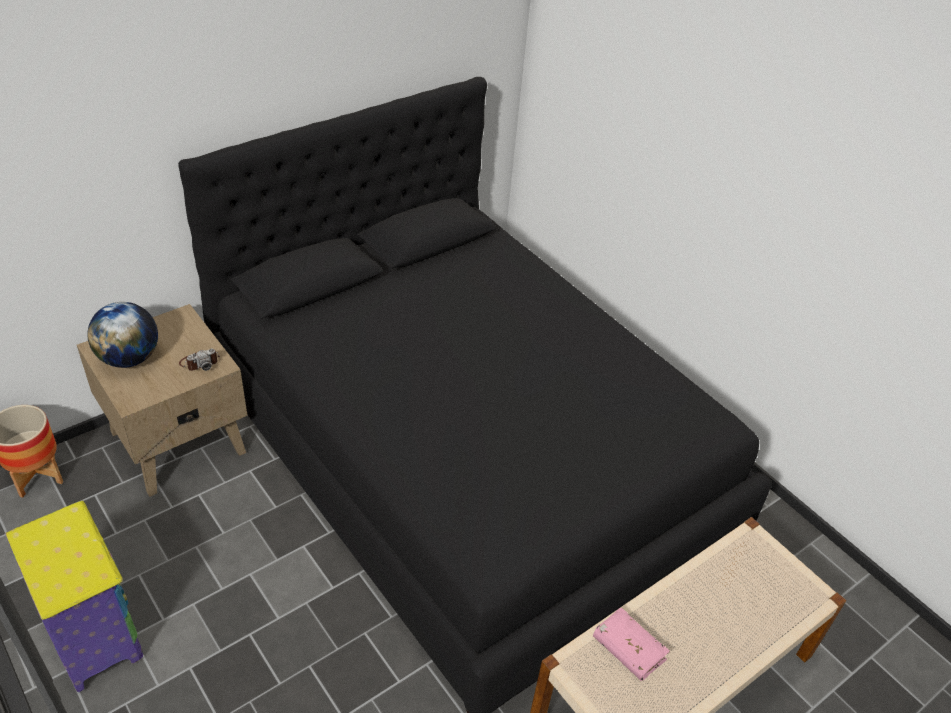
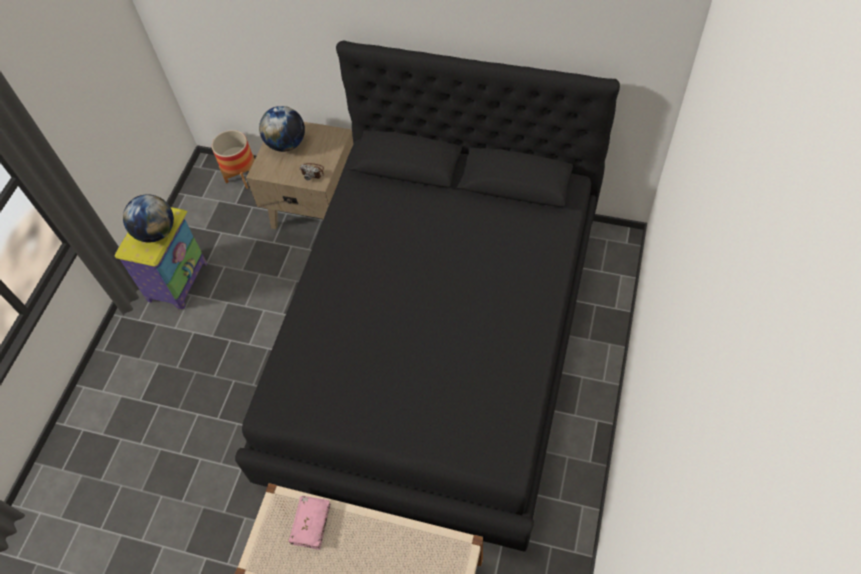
camera: 60 degrees right, 15 degrees up
(73, 547) = (156, 232): none -> globe

